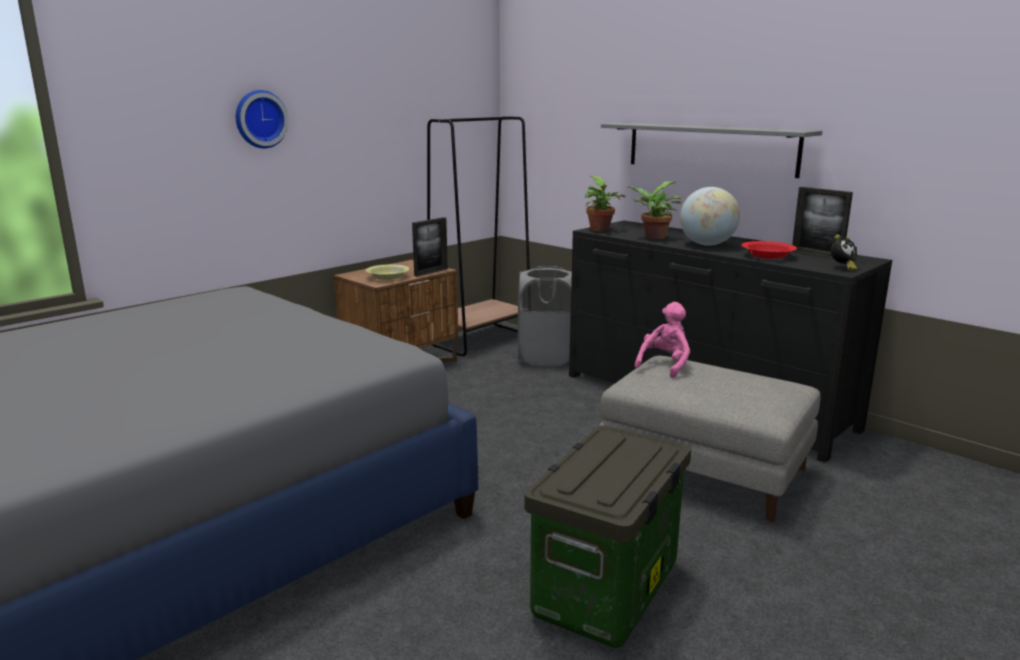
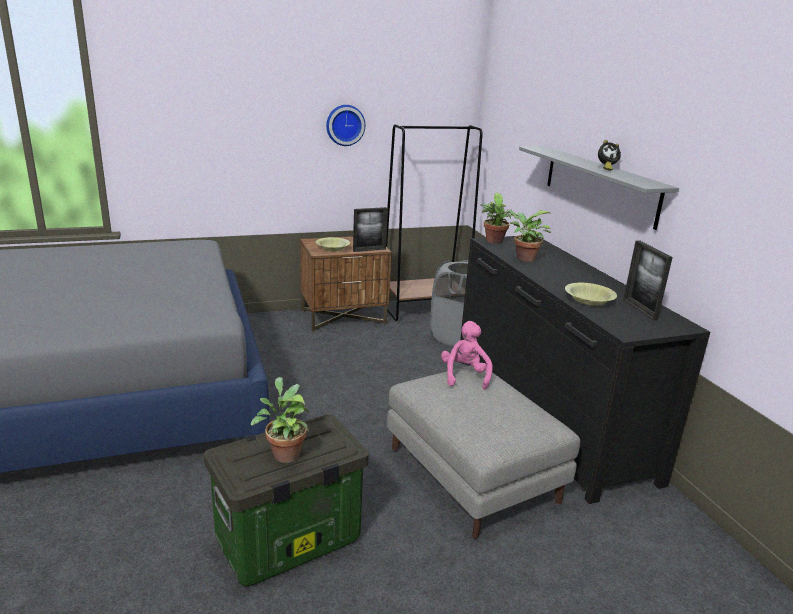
camera: 25 degrees right, 5 degrees up
(260, 119) = (248, 116): wall clock -> wall clock (345, 125)
(614, 468) = (284, 453): none -> potted plant
(665, 365) = (465, 376): pink plush toy -> pink plush toy turned 60 degrees counterclockwise
(707, 245) = (557, 276): globe -> none
(767, 256) = (588, 300): red bowl -> yellow bowl
(842, 268) = (635, 329): alarm clock -> alarm clock (605, 168)

